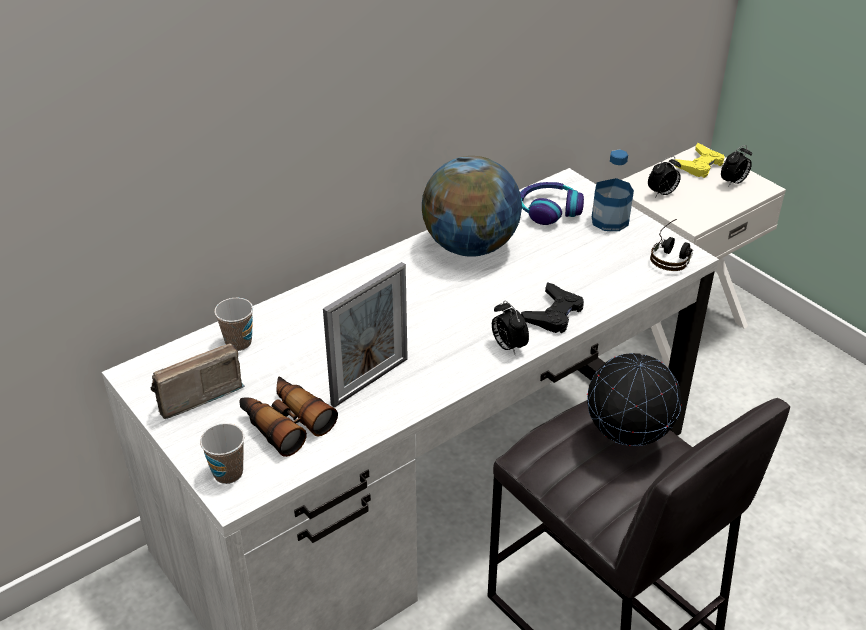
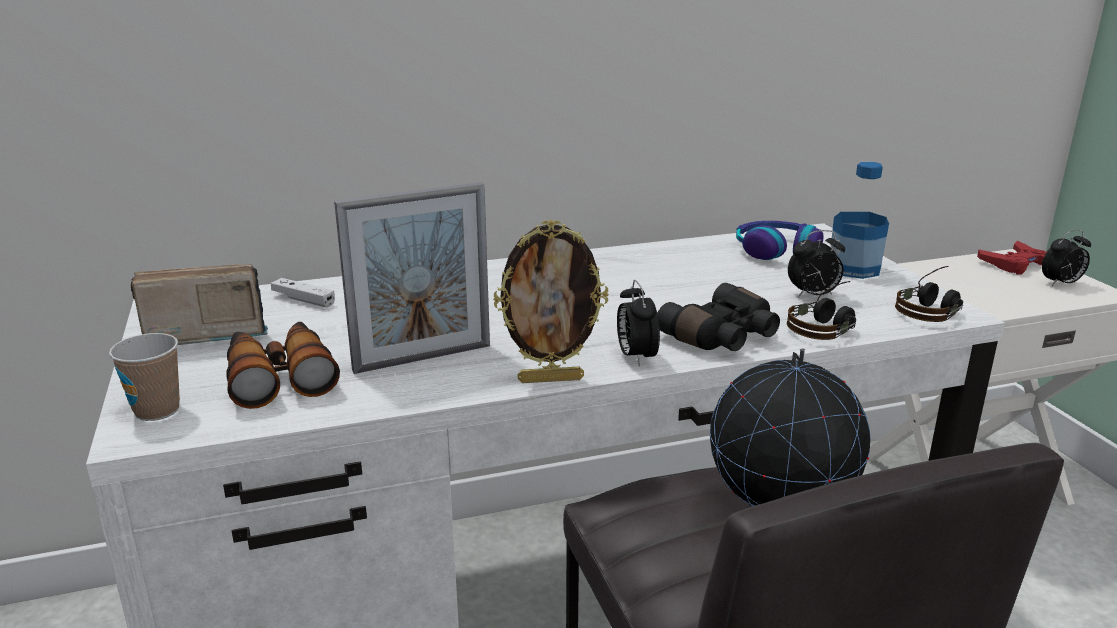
camera: 20 degrees right, 15 degrees down
(238, 343) = (303, 300): cup -> white game controller
(466, 380) = (551, 379): none -> picture frame
(470, 247) = (652, 265): globe -> none
(554, 314) = (723, 337): black game controller -> black binoculars
(614, 286) = (827, 325): none -> headphones
(662, 194) = (952, 280): alarm clock -> alarm clock (813, 295)
(699, 165) = (1015, 264): yellow game controller -> red game controller

